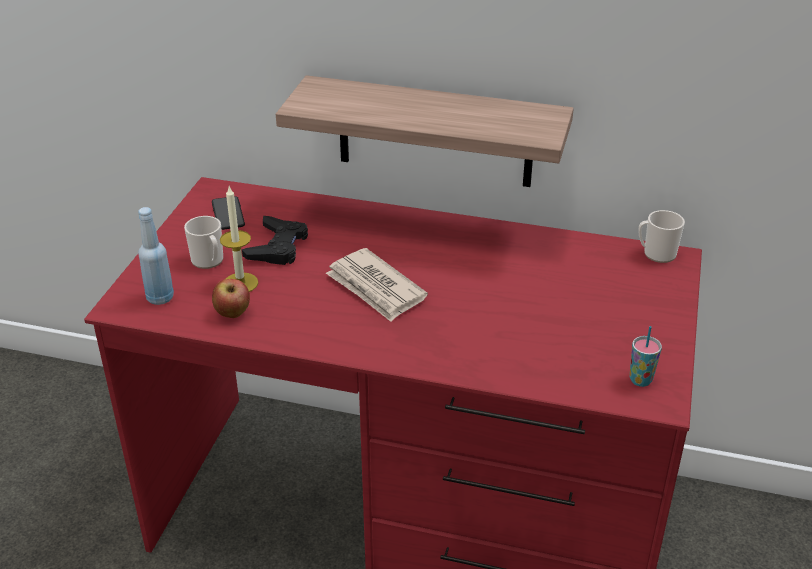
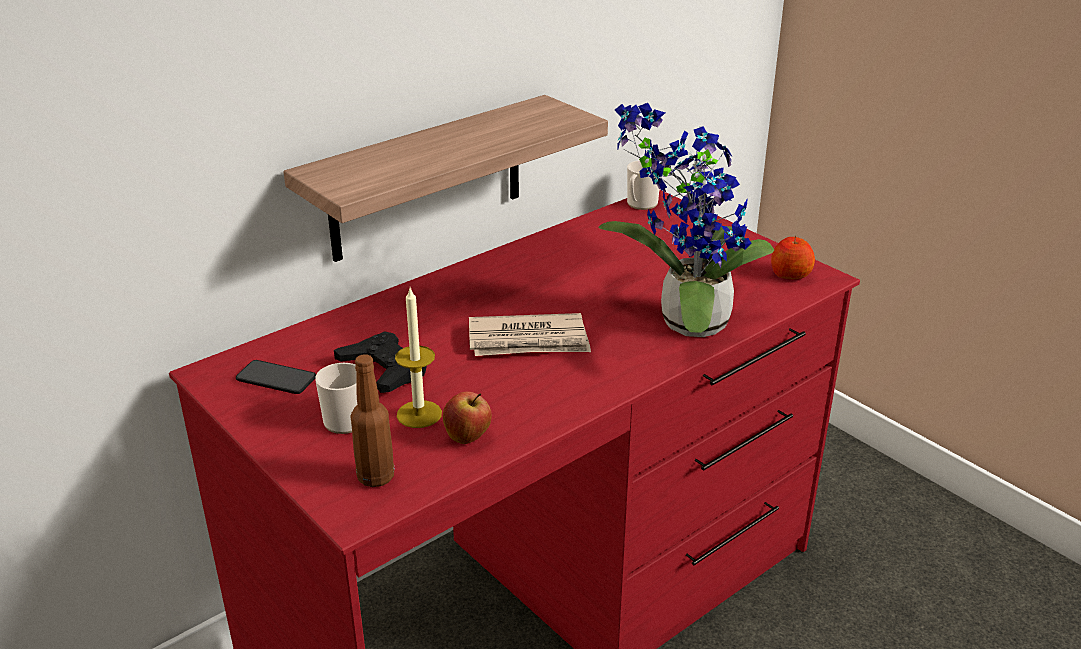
camera: 55 degrees left, 5 degrees down
(160, 298) = (375, 477): blue bottle -> brown bottle
(486, 350) = (684, 322): none -> potted plant
(640, 380) = (790, 274): cup -> apple

